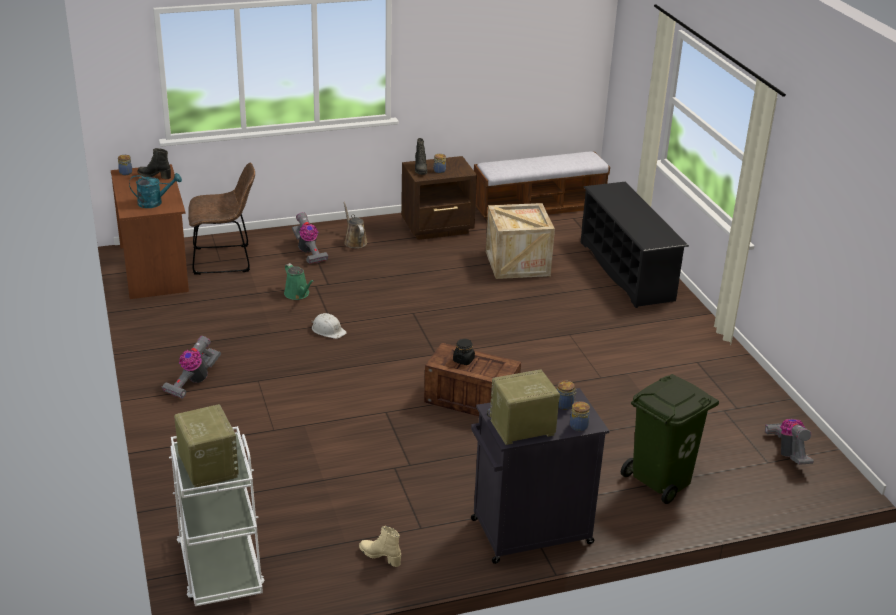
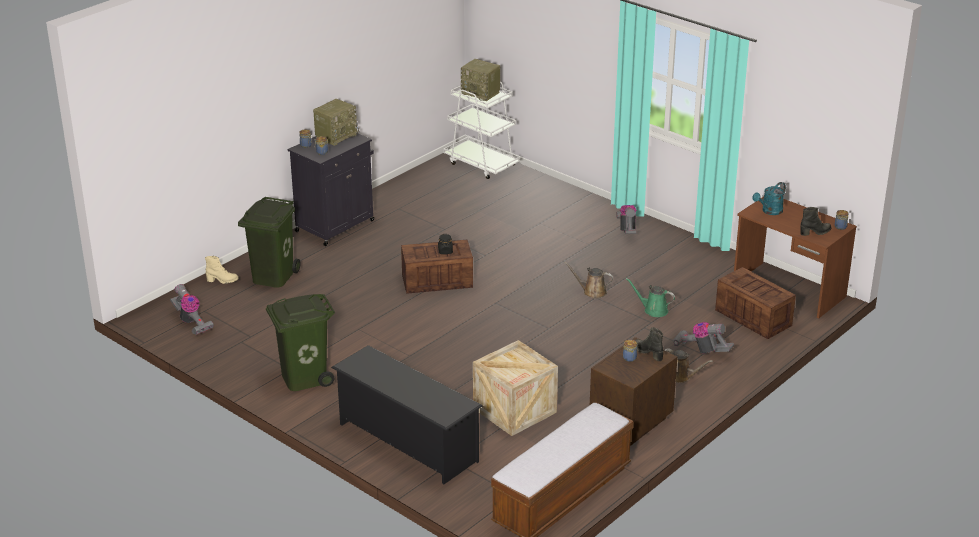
camera: 150 degrees right, 0 degrees up
(225, 260) = (752, 317): brown chair -> crate
(328, 330) = (592, 292): white hard hat -> brown watering can
(380, 556) = (407, 191): beige boot -> beige boot (222, 280)
(687, 349) = (304, 377): none -> green trash can

